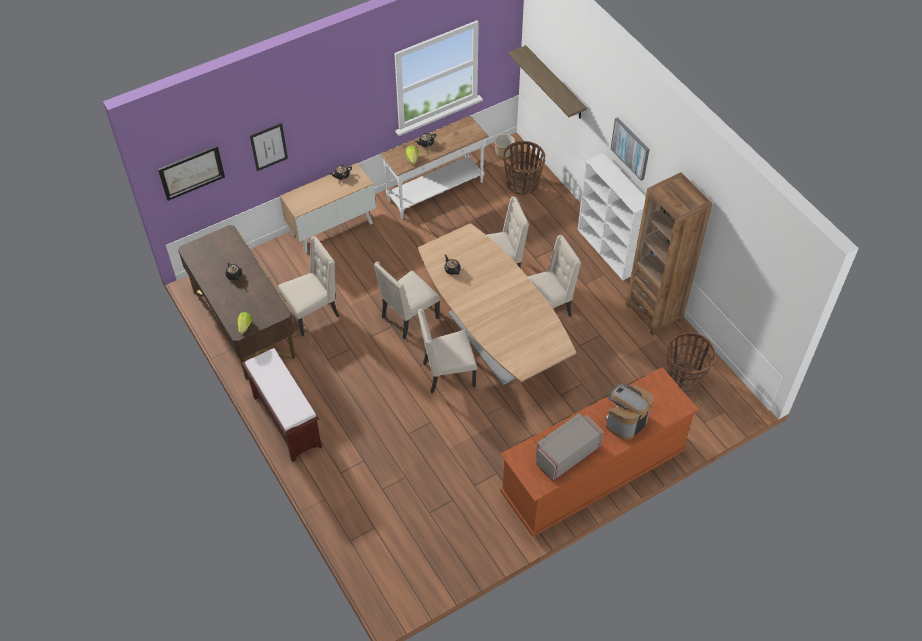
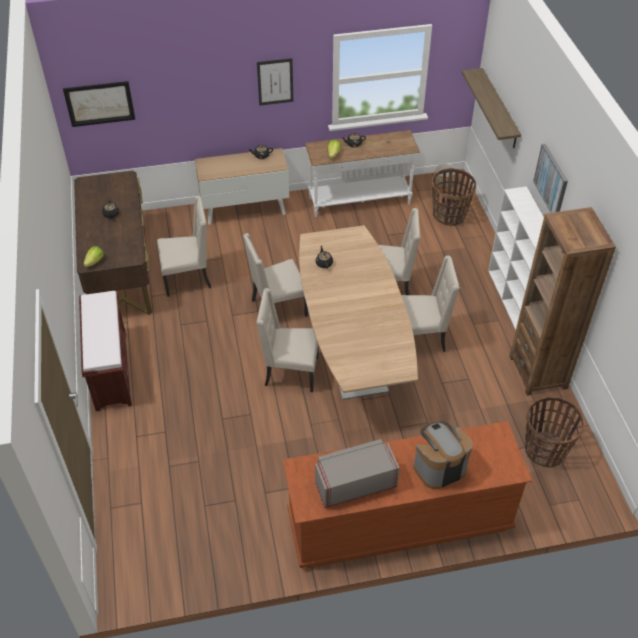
camera: 20 degrees right, 5 degrees down
(268, 147) = (185, 100): picture -> picture (275, 81)

